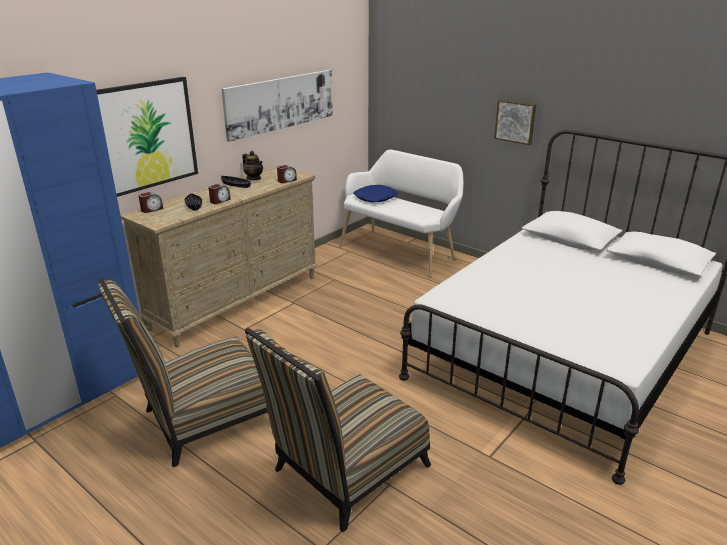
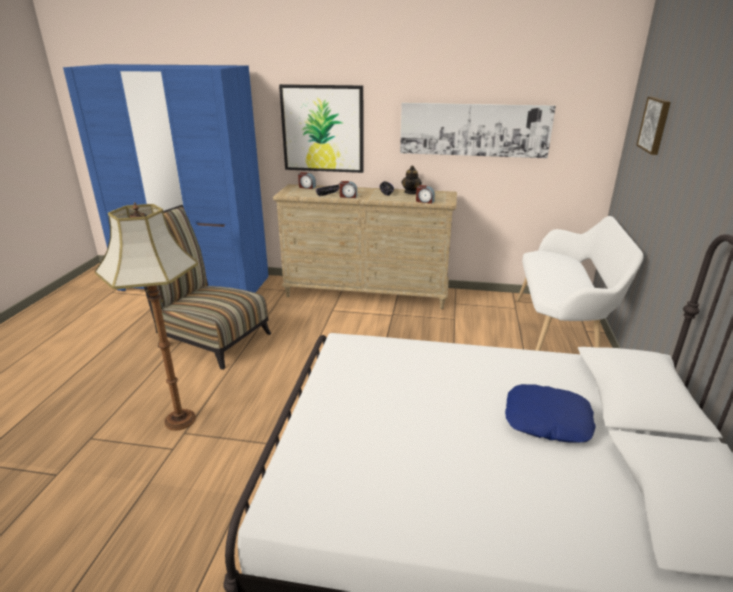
camera: 60 degrees right, 0 degrees up
(344, 472) = (179, 420): chair -> floor lamp
(375, 198) = (553, 262): blue pillow -> blue pillow (547, 421)
(515, 121) = (701, 208): picture -> picture (655, 125)

